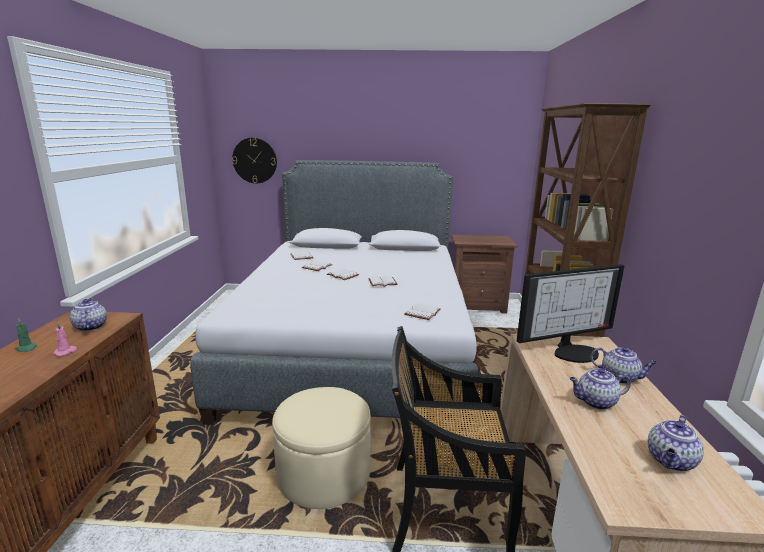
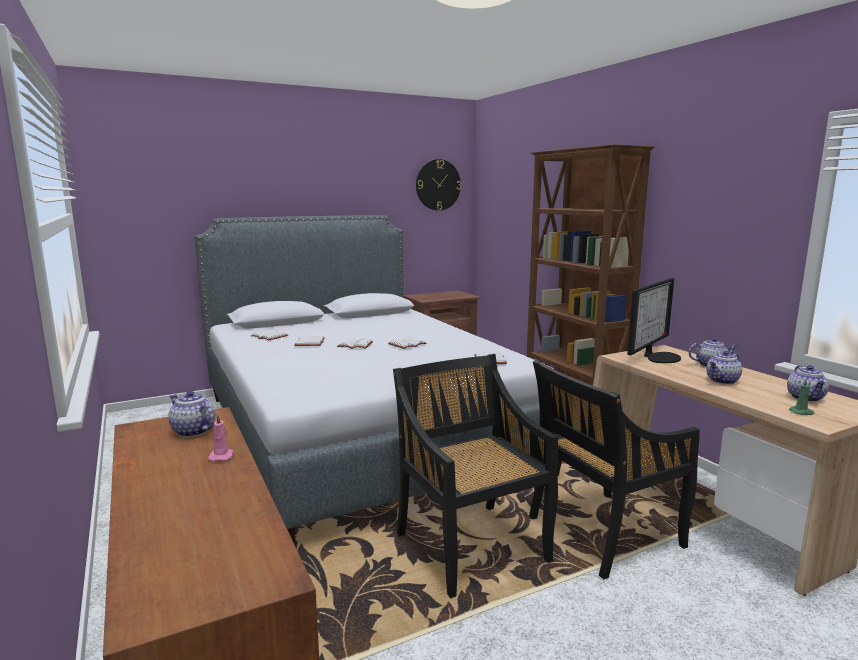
camera: 30 degrees left, 5 degrees down
(27, 348) = (154, 467): green candle -> green candle (802, 412)
(255, 160) = (147, 222): wall clock -> wall clock (438, 185)
(324, 473) = (470, 546): beige ottoman -> black chair

